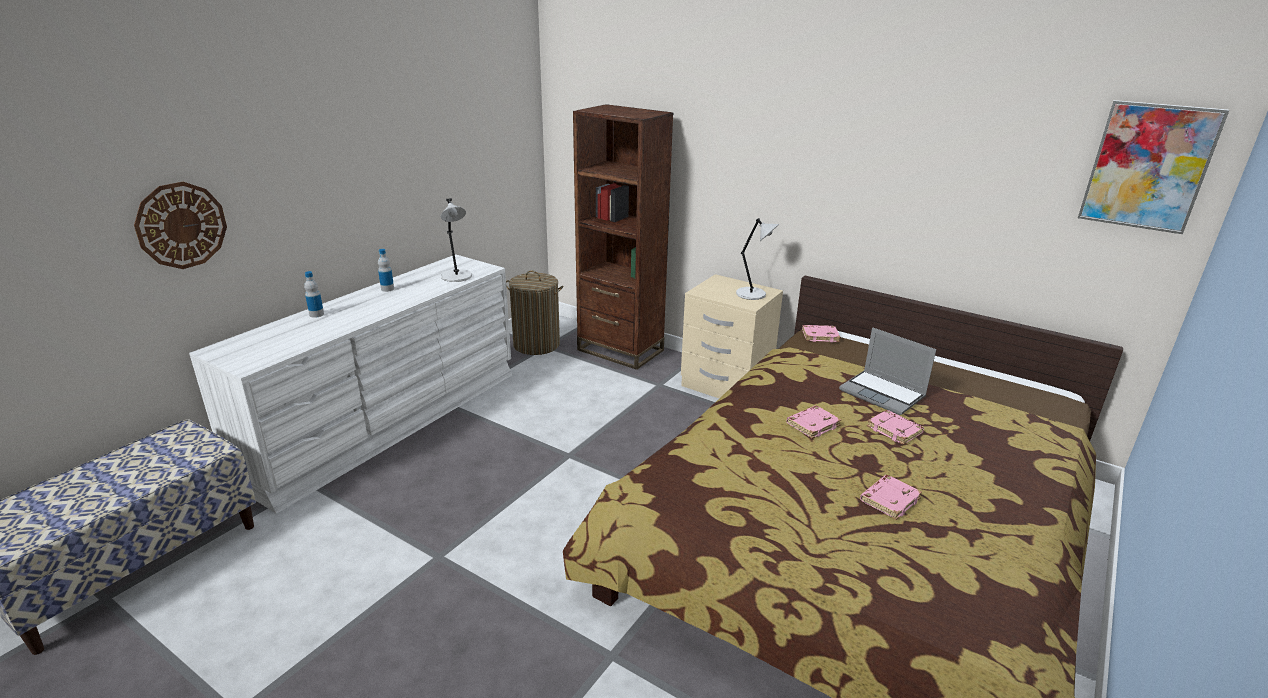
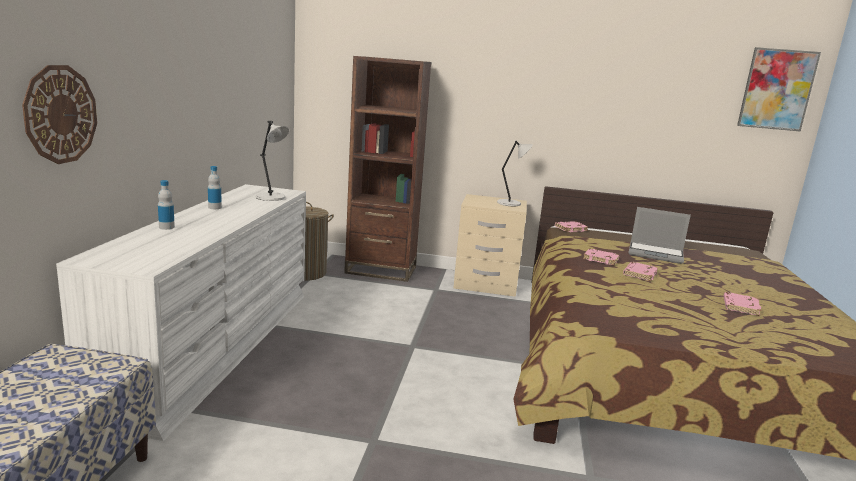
camera: 25 degrees left, 10 degrees down
(895, 430) = (690, 271): pink book -> pink book (601, 259)

